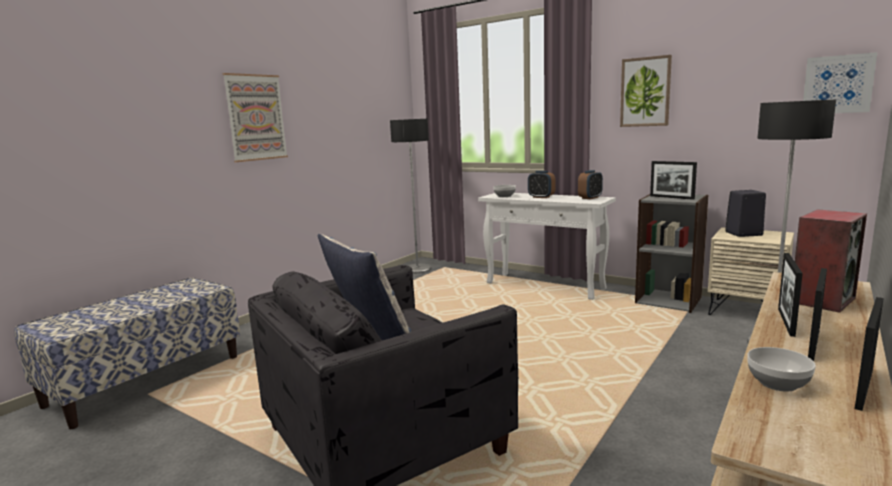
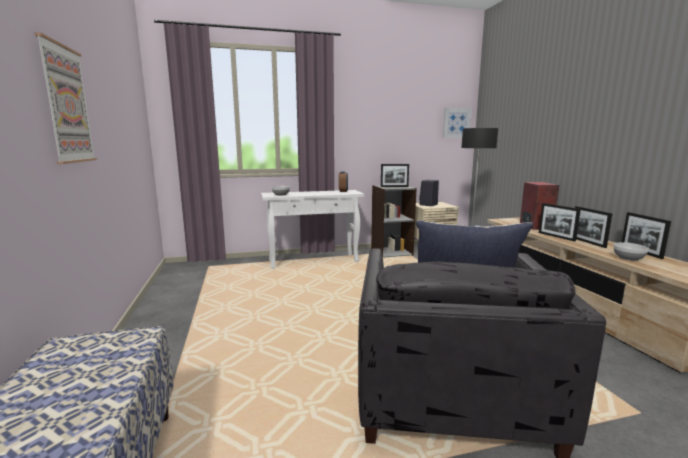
camera: 50 degrees left, 0 degrees up
(417, 269) = (186, 273): floor lamp -> none
(541, 197) = (310, 193): alarm clock -> none
(645, 92) = (364, 119): picture -> none

